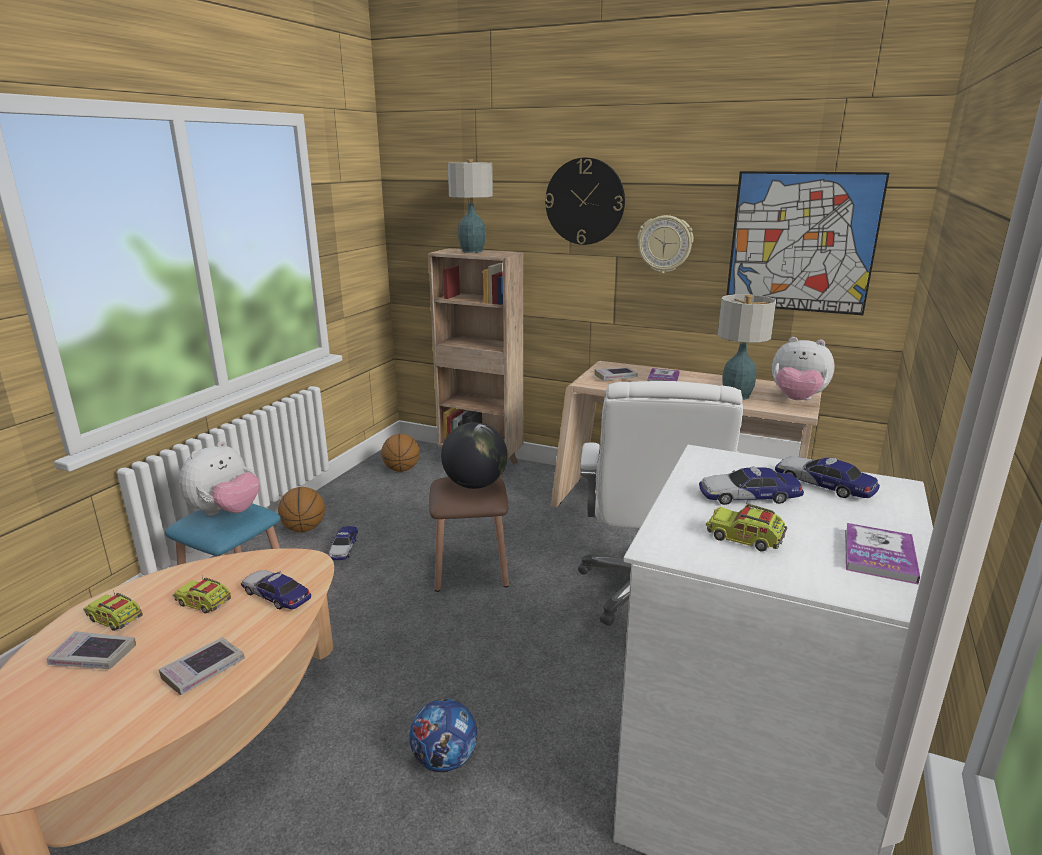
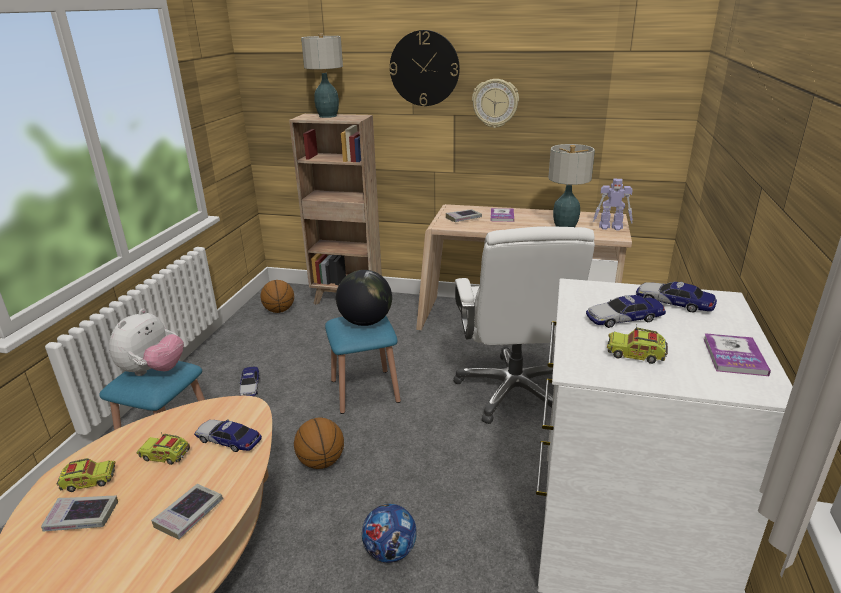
camera: 10 degrees left, 5 degrees up
(115, 619) = (89, 481): toy truck -> toy truck turned 150 degrees clockwise
(304, 529) = (209, 373): basketball -> basketball (321, 462)
(470, 568) = (365, 391): brown stool -> blue stool
(797, 400) = (611, 227): plush toy -> toy robot
(801, 243) = (606, 98): picture -> none

